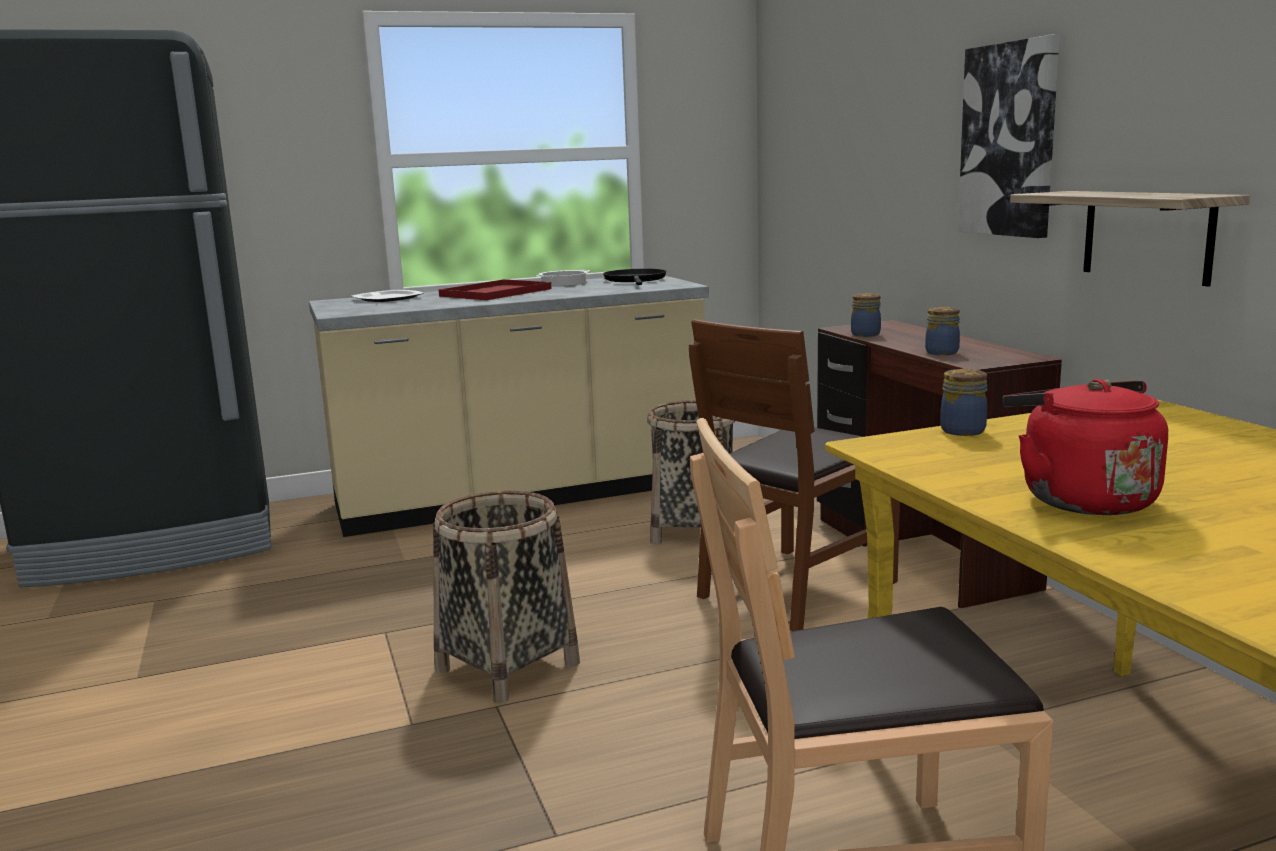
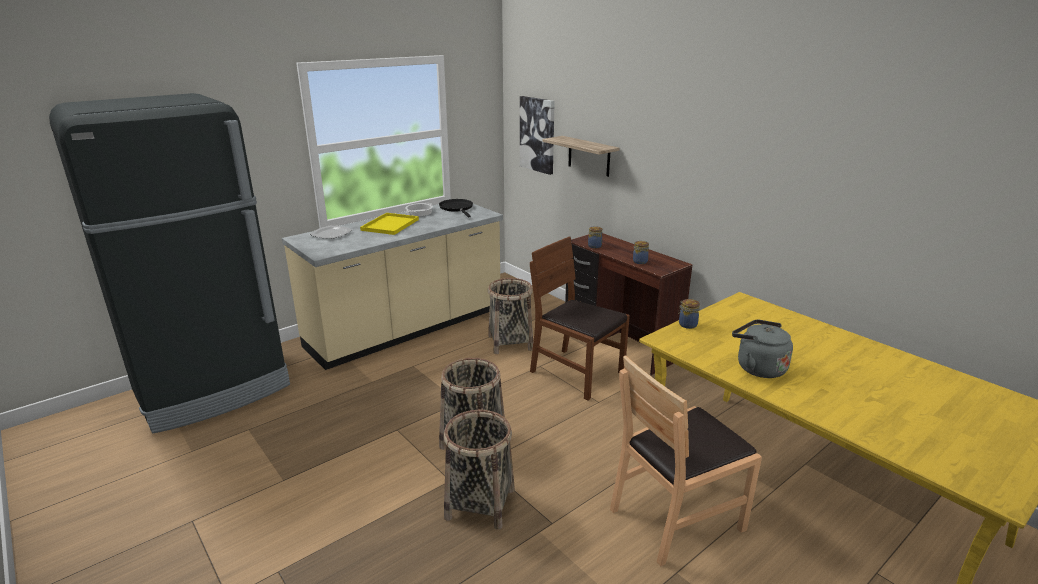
camera: 20 degrees left, 10 degrees up
(436, 772) = (480, 504): none -> basket
(496, 292) = (390, 224): red tray -> yellow tray
(795, 588) = (576, 373): brown chair -> brown chair turned 105 degrees clockwise
(1010, 140) = (666, 161): picture -> picture (538, 134)
(1080, 499) = (757, 368): red kettle -> grey kettle
(1147, 235) = (735, 219): shelf -> shelf (589, 156)

